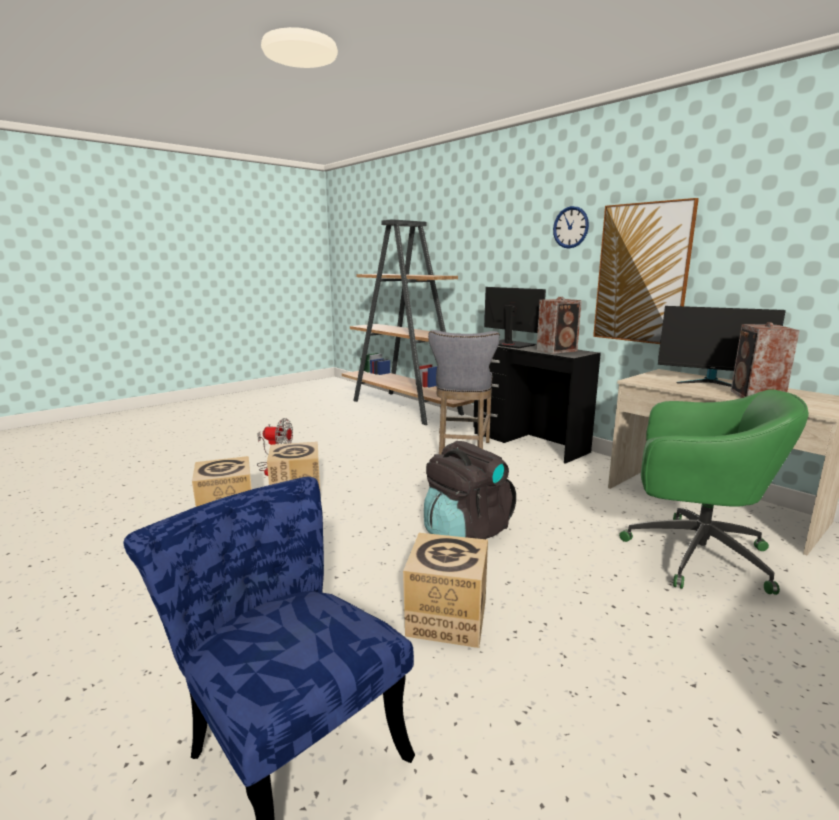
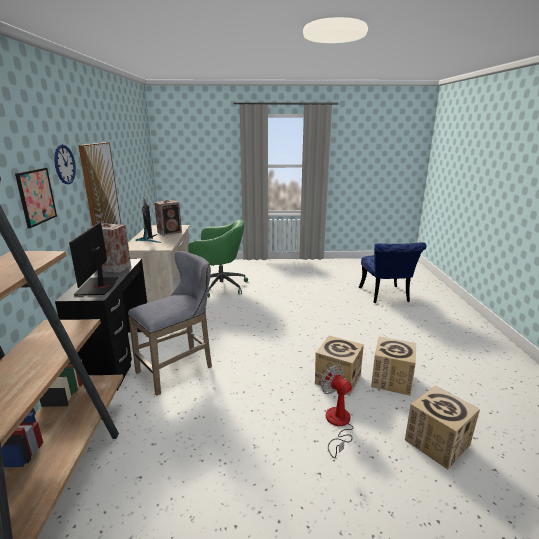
camera: 140 degrees left, 5 degrees up
(446, 617) = (323, 301): cardboard box -> cardboard box (437, 442)
(466, 532) = (276, 319): black backpack -> none
(520, 251) = (36, 196): none -> picture
(692, 554) = (219, 286): green office chair -> green office chair turned 120 degrees clockwise

